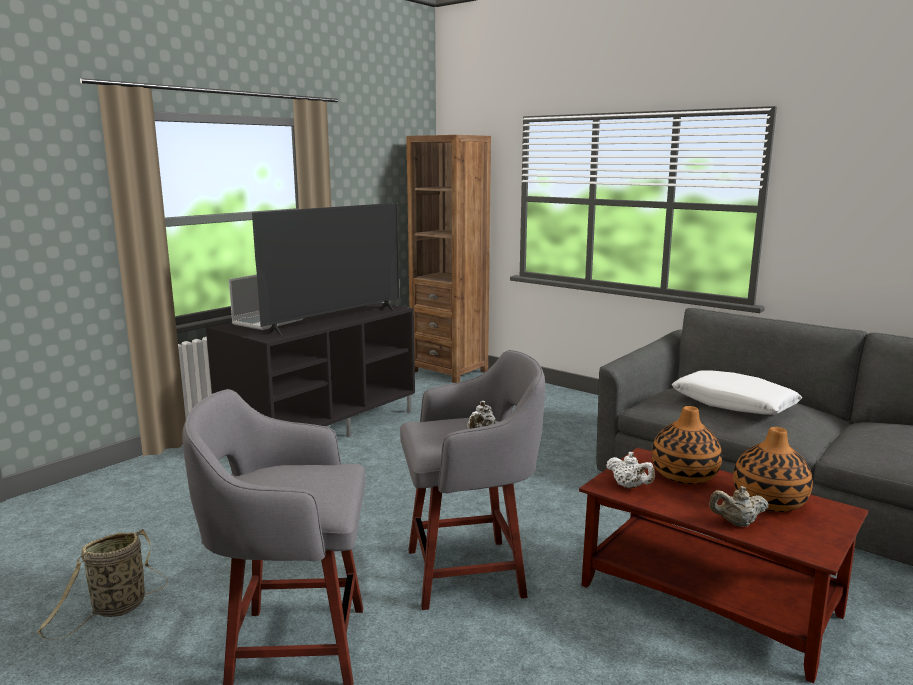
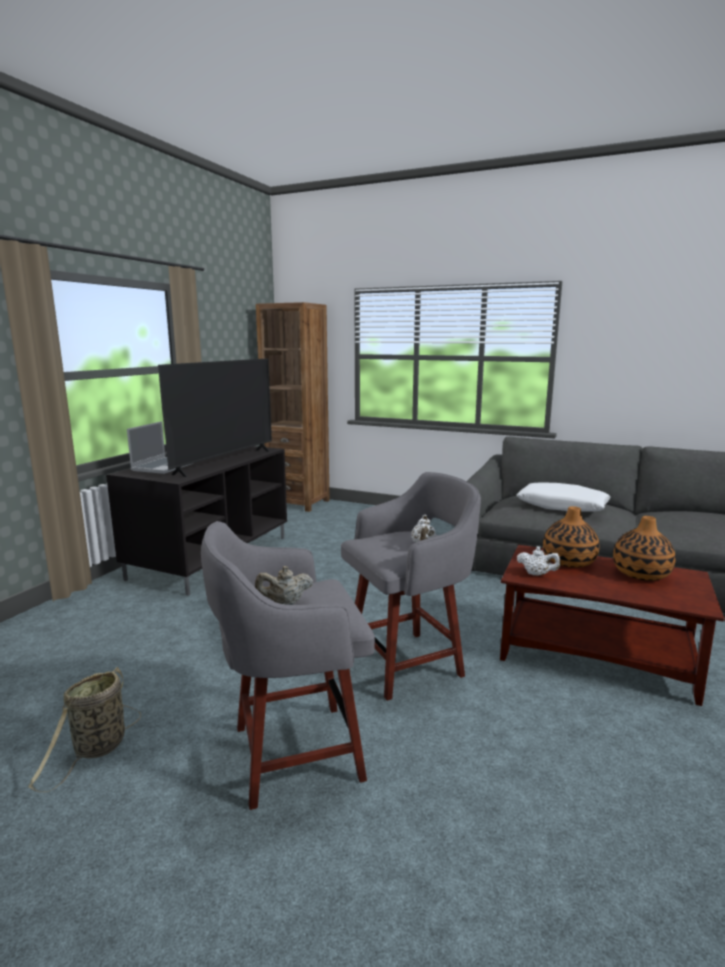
camera: 15 degrees left, 0 degrees up
(736, 523) = (633, 592): beige teapot -> beige teapot (285, 603)

